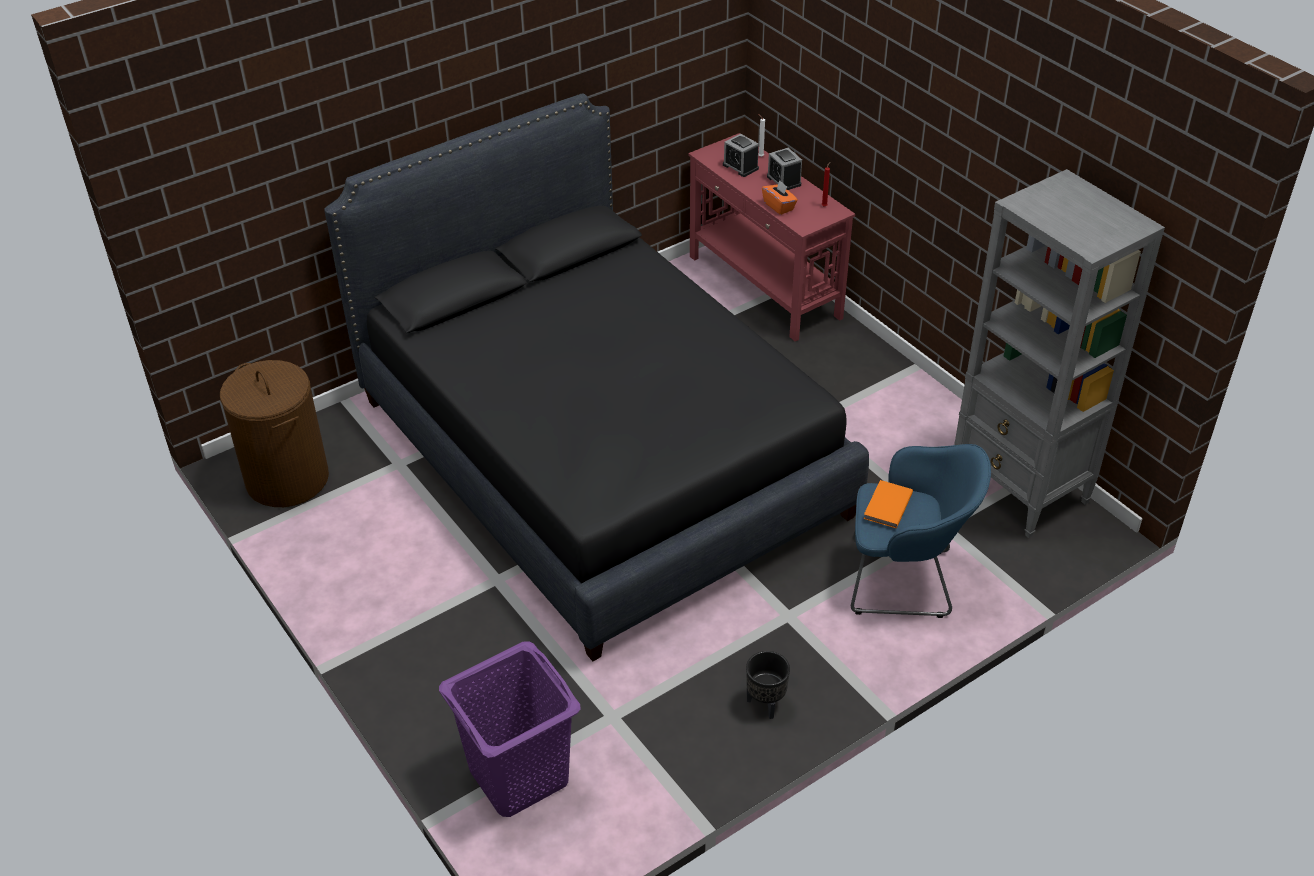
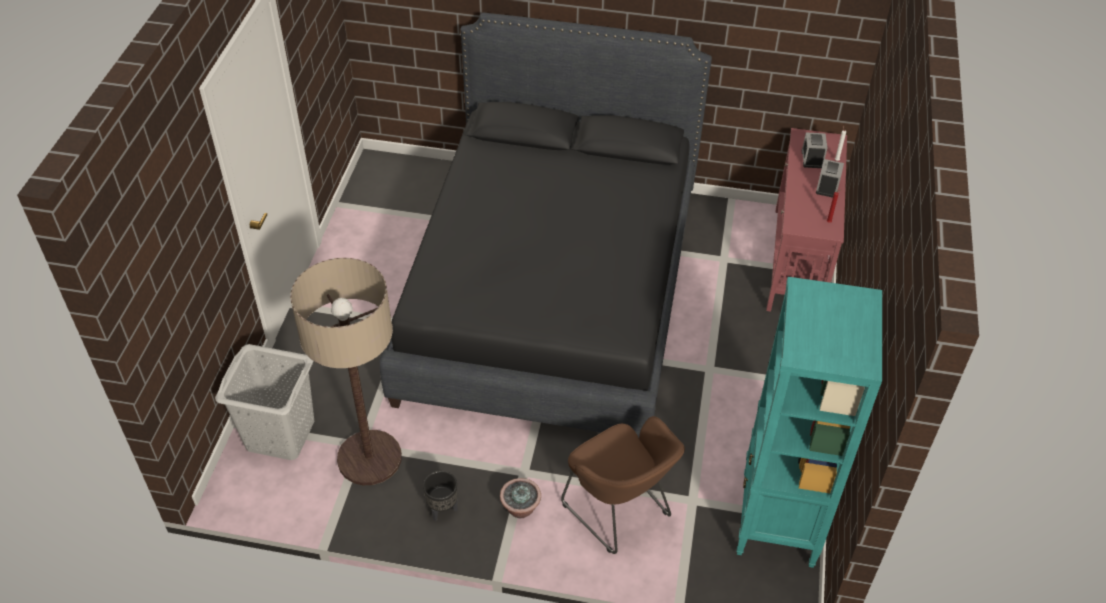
camera: 45 degrees right, 5 degrees up
(287, 479) = (382, 187): brown laundry basket -> none
(517, 775) = (280, 434): purple laundry basket -> grey laundry basket
(637, 720) = (369, 458): none -> floor lamp
(779, 206) = (797, 202): orange tissue box -> none
(827, 646) = (520, 508): none -> potted plant
(886, 506) = (613, 447): orange book -> none
(906, 581) = (620, 512): blue armchair -> brown armchair
(1020, 490) = (777, 520): grey bookcase -> turquoise bookcase

